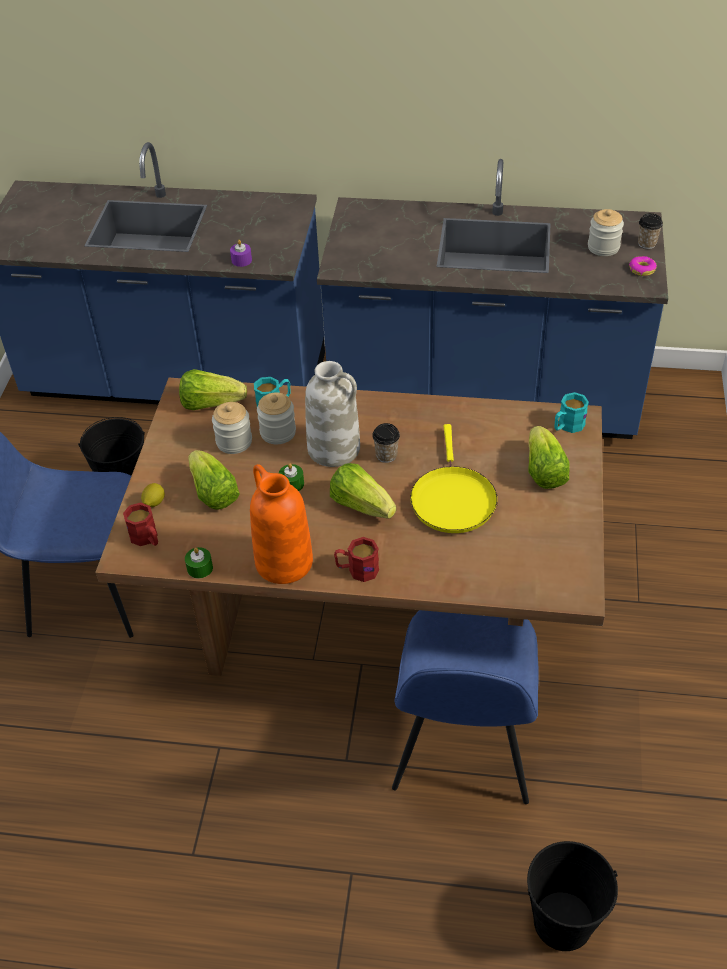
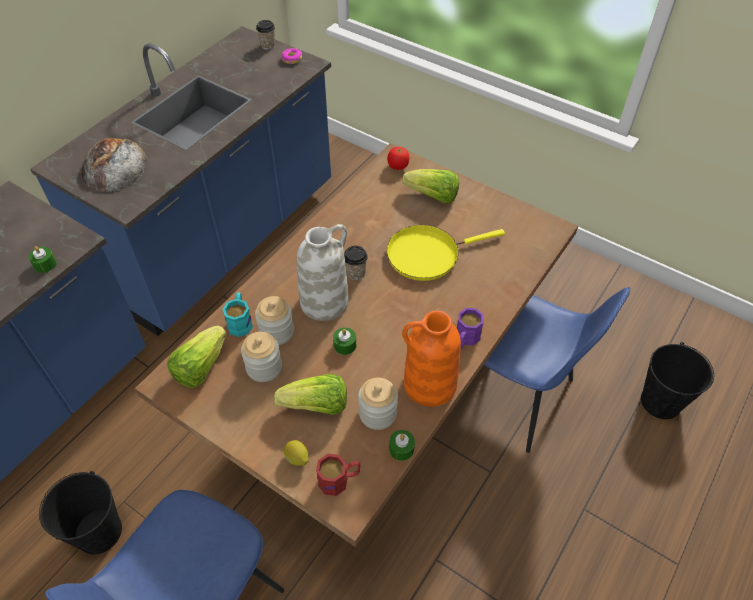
camera: 65 degrees left, 5 degrees up
(241, 260) = (45, 264): purple candle -> green candle
(357, 570) = (465, 339): red mug -> purple mug
(361, 505) = (399, 309): lettuce -> none
(379, 237) = (114, 166): none -> bread
(452, 499) = (427, 254): yellow frying pan -> yellow frying pan turned 135 degrees clockwise
(567, 426) = (398, 166): turquoise mug -> tomato
(603, 247) = (251, 64): jar -> jar (378, 413)

